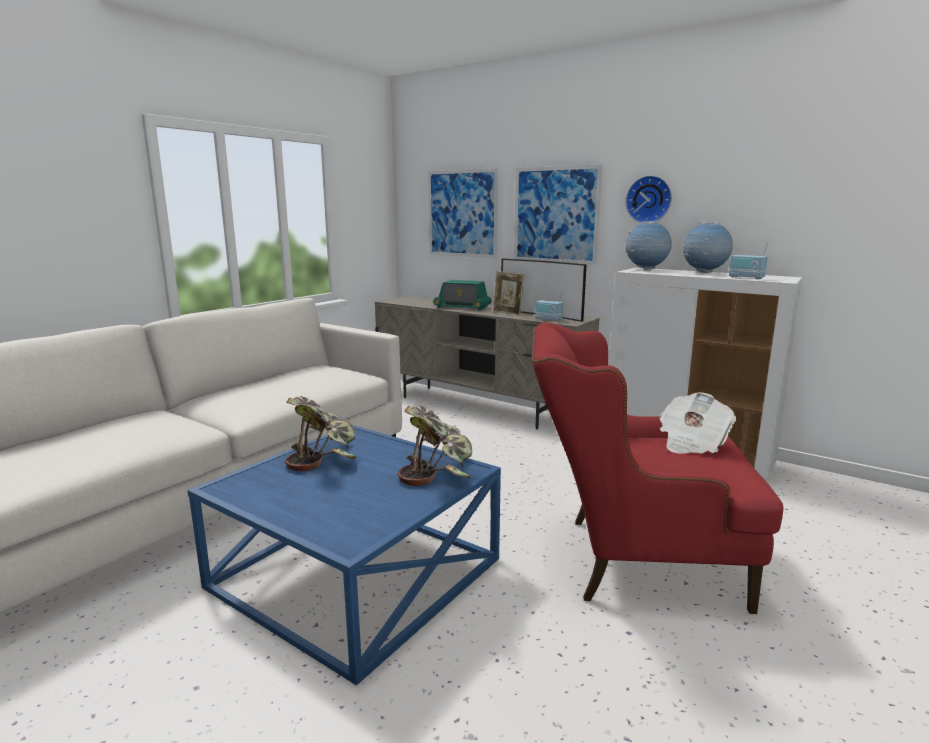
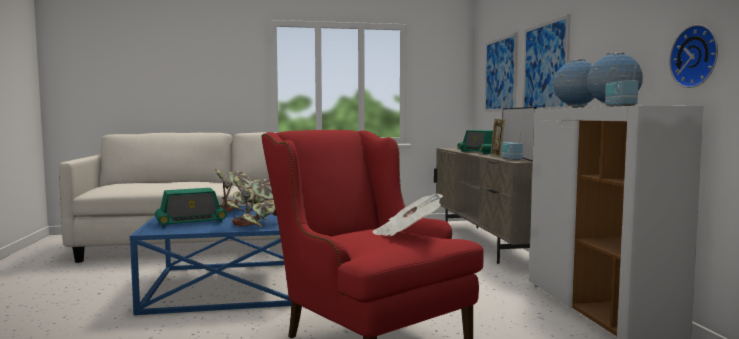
camera: 45 degrees right, 10 degrees down
(338, 503) = (191, 222): none -> radio
(649, 199) = (598, 40): wall clock -> wall clock (697, 56)

